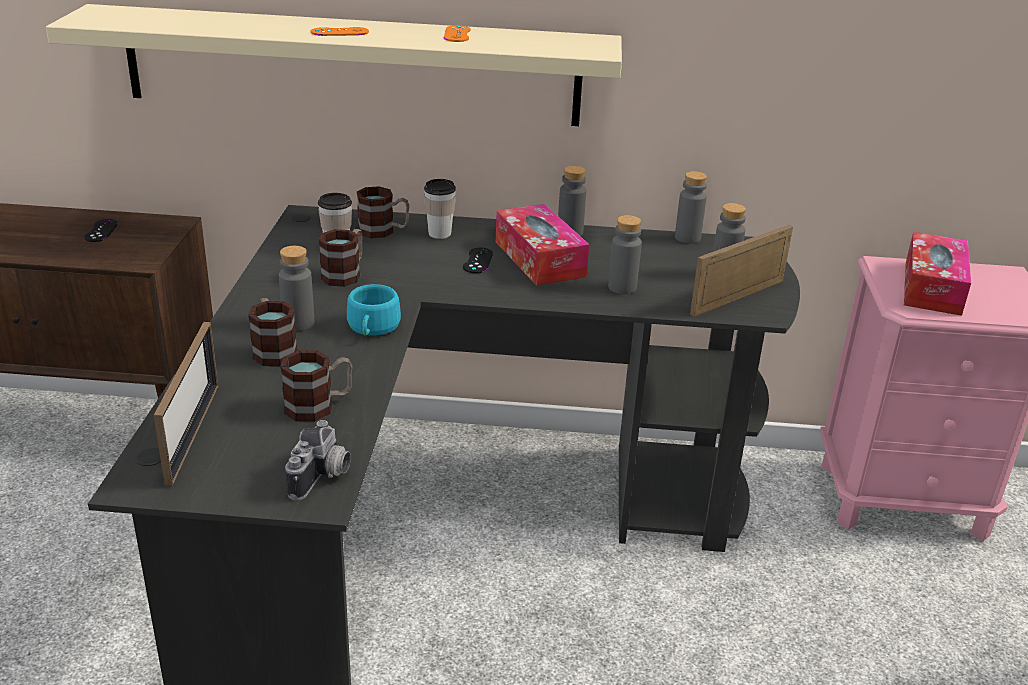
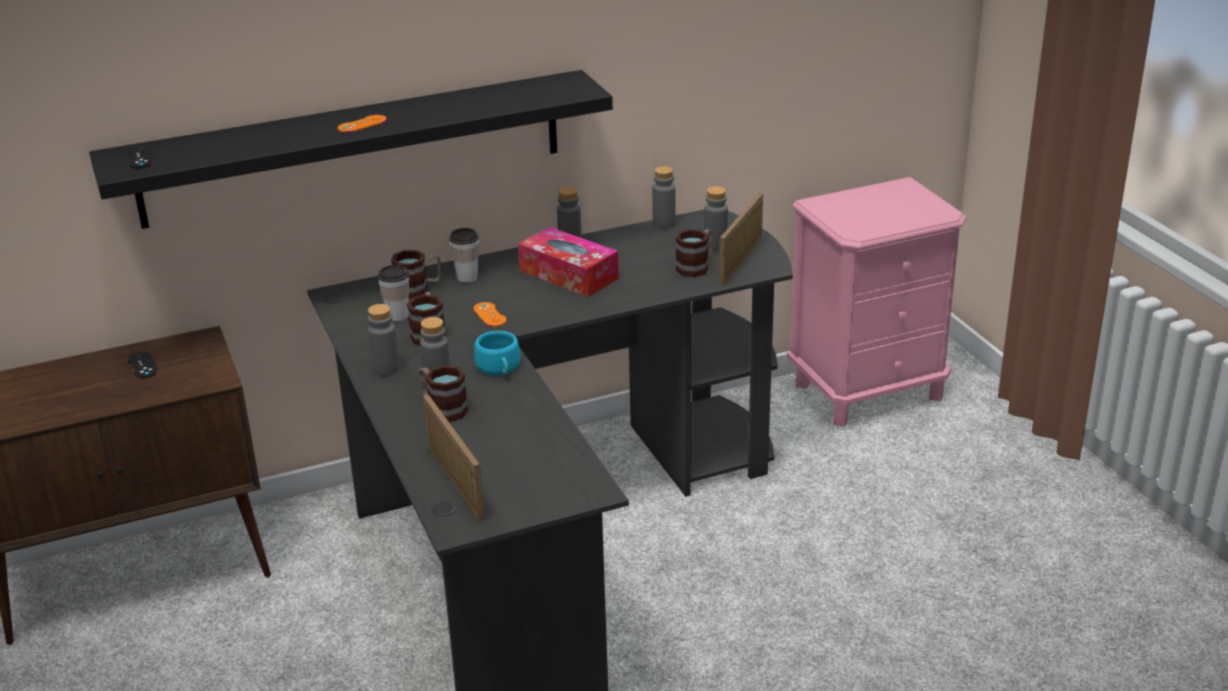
camera: 25 degrees left, 0 degrees up
(319, 406) = (524, 435): mug -> mug (696, 266)
(323, 477) = (581, 478): camera -> none
(352, 66) = (353, 148): beige shelf -> black shelf
(457, 34) = (458, 101): orange game controller -> orange game controller (489, 315)
(478, 261) = (522, 291): black game controller -> black game controller (140, 157)
(622, 287) = (652, 279): grey bottle -> grey bottle (386, 369)
(932, 287) = (861, 212): tissue box -> none

